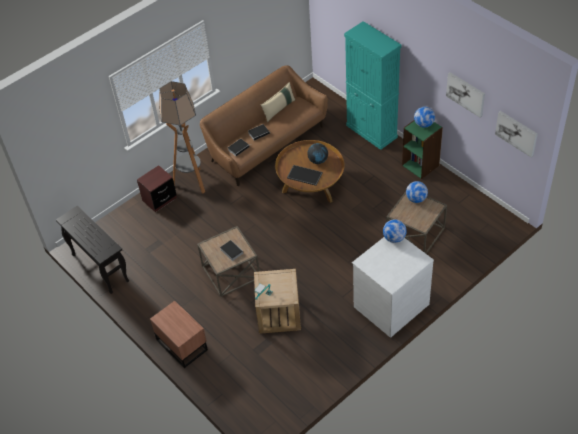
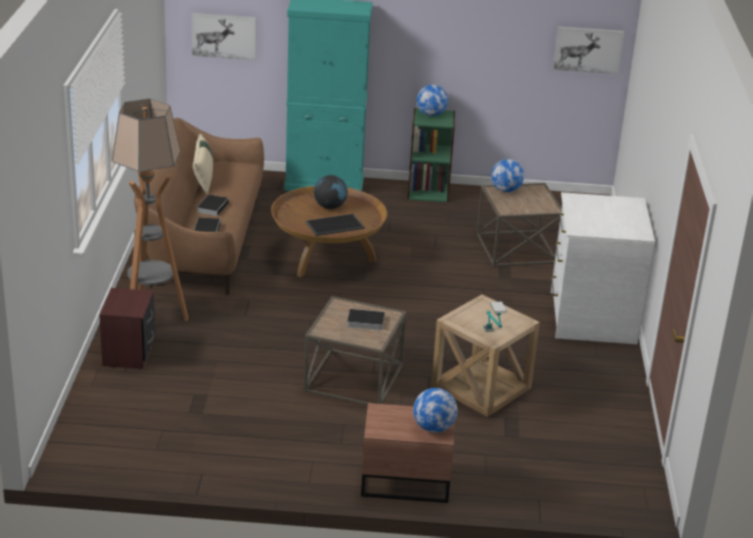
camera: 50 degrees left, 20 degrees down
(99, 268) = (145, 466): black console table -> none
(394, 238) = (576, 198): globe -> globe (433, 428)
(466, 94) = (495, 30): picture -> picture (224, 35)

